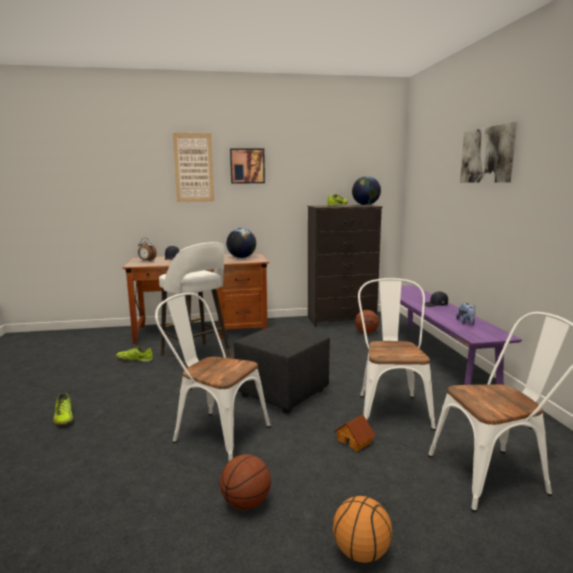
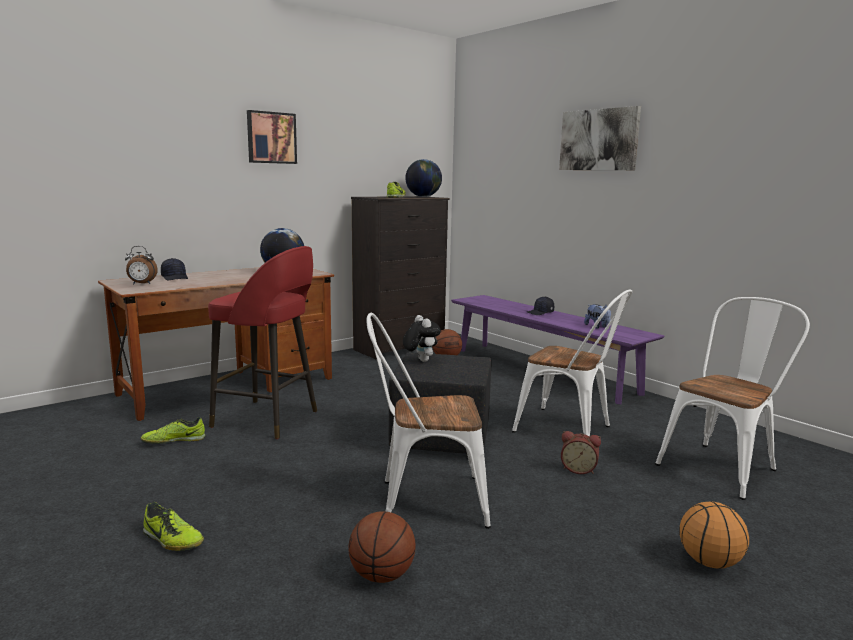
camera: 30 degrees left, 0 degrees up
(194, 168) = (193, 136): picture -> none
(197, 356) = (268, 419): white stool -> red stool
(246, 503) = (557, 558): basketball -> basketball (382, 576)
(273, 331) = (420, 360): none -> plush toy
(354, 441) = (578, 469): toy house -> alarm clock
(391, 408) = (570, 430): white chair -> white chair turned 150 degrees clockwise

